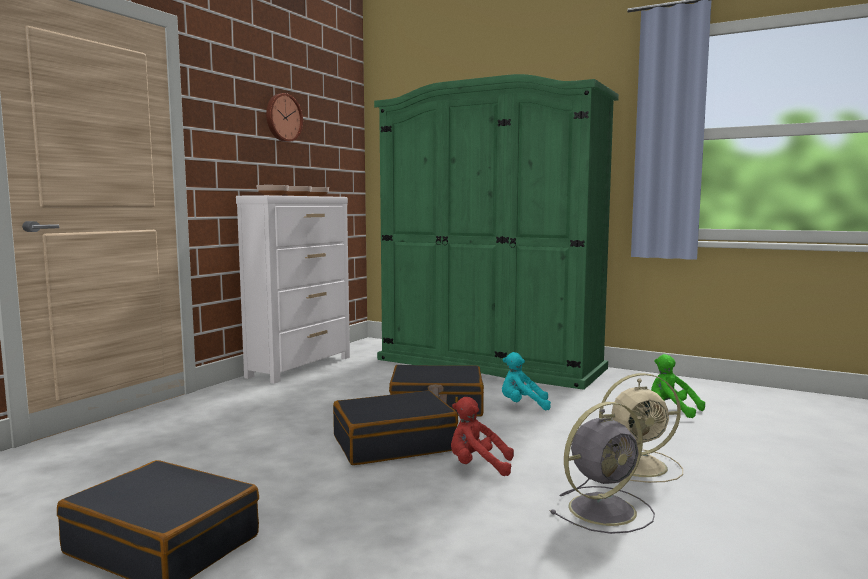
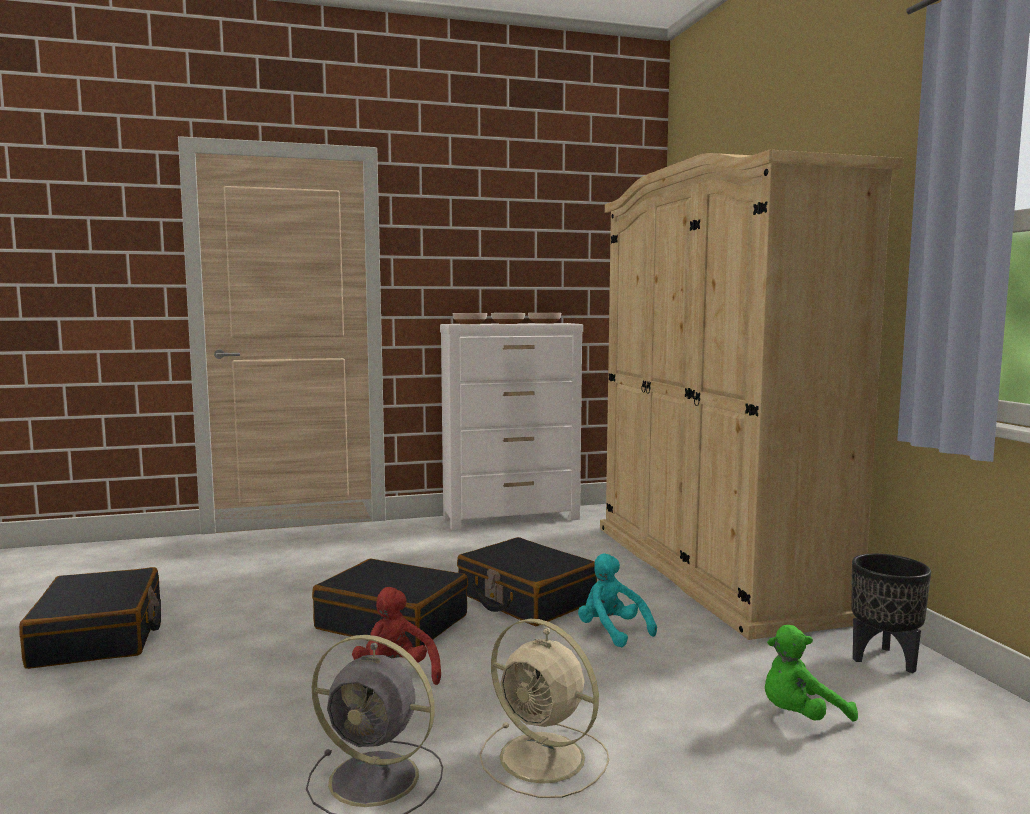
camera: 45 degrees right, 0 degrees up
(283, 117) = (518, 234): wall clock -> none
(489, 364) = (713, 568): green wardrobe -> beige wardrobe
(644, 380) = (883, 659): none -> black planter
(671, 410) = (800, 716): green plush toy -> green plush toy turned 105 degrees counterclockwise

